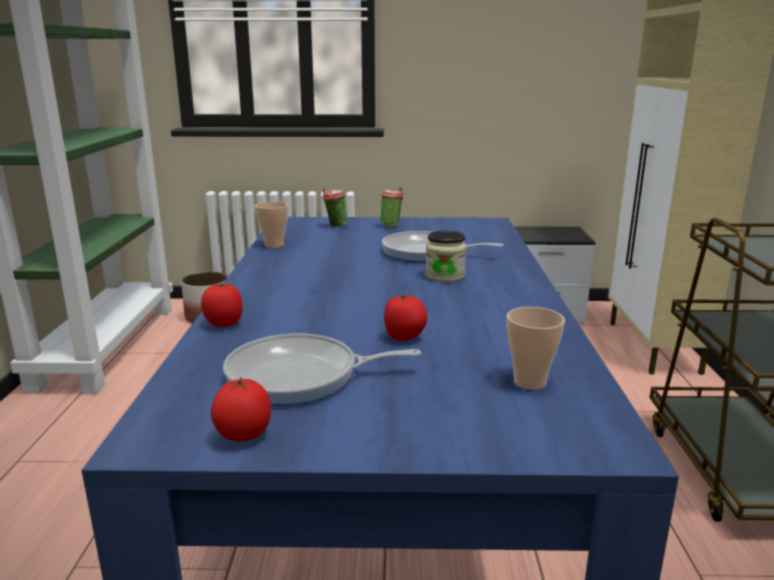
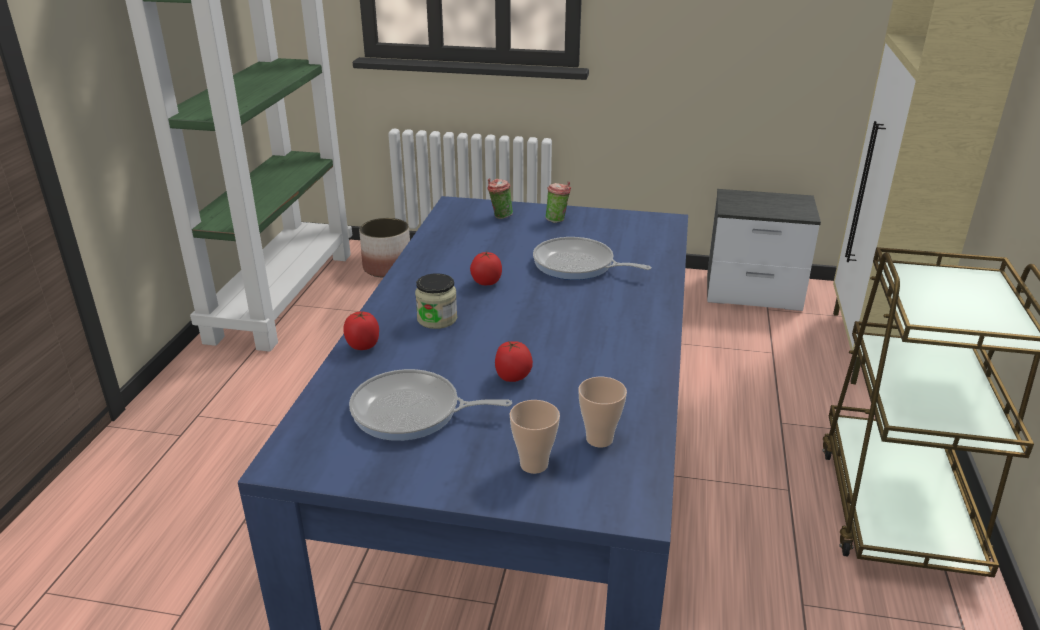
camera: 10 degrees right, 10 degrees up
(243, 436) = (354, 466): tomato -> tomato (486, 283)
(274, 245) = (431, 242): cup -> cup (534, 464)
(445, 276) = (582, 301): jar -> jar (437, 319)

